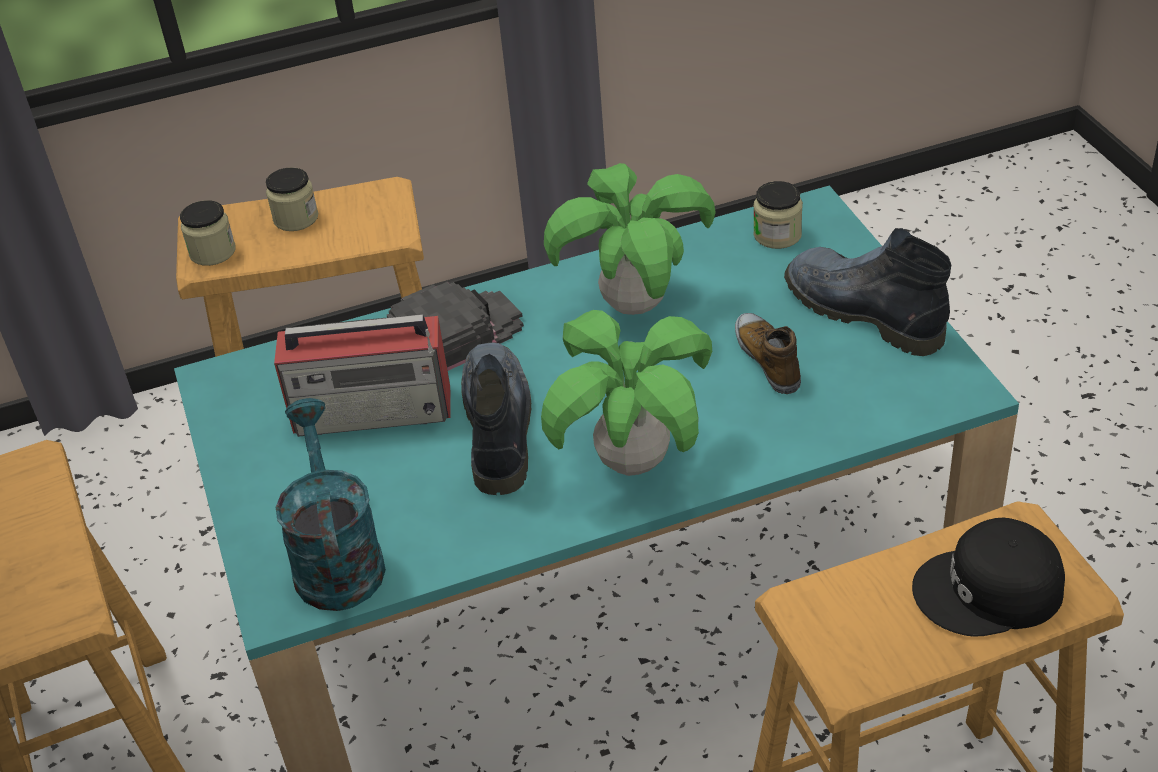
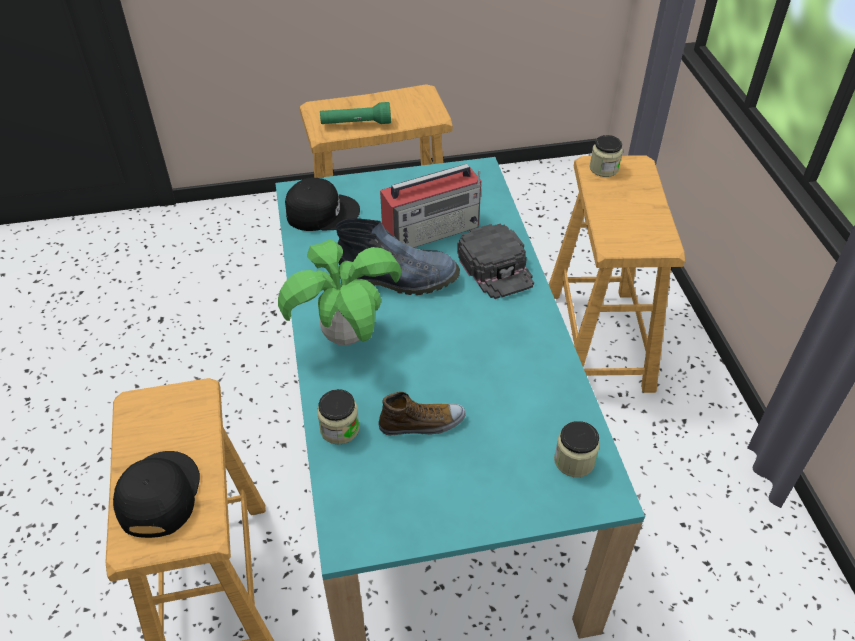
camera: 95 degrees right, 5 degrees up
(49, 570) = (355, 124): none -> green flashlight
(296, 218) = (637, 203): jar -> jar (339, 429)
(336, 558) = (321, 212): turquoise watering can -> black cap
(375, 410) = (432, 229): radio -> radio turned 120 degrees counterclockwise
(634, 305) = (502, 358): potted plant -> none
(861, 312) = (461, 495): boot -> none

